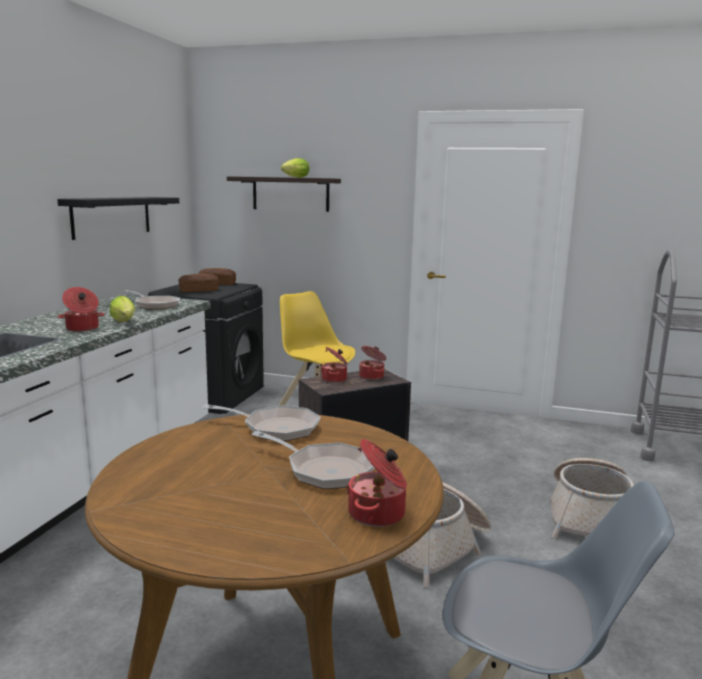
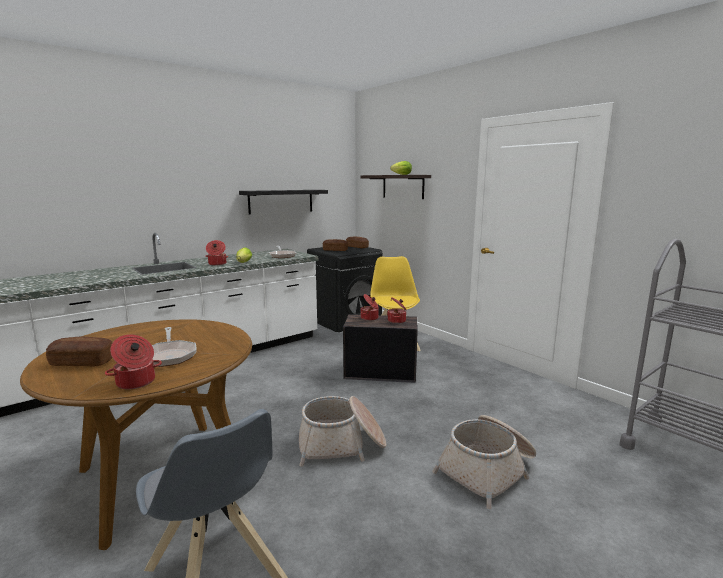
camera: 35 degrees right, 0 degrees up
(218, 517) = (82, 362): none -> bread
(275, 428) = (202, 330): frying pan -> none

